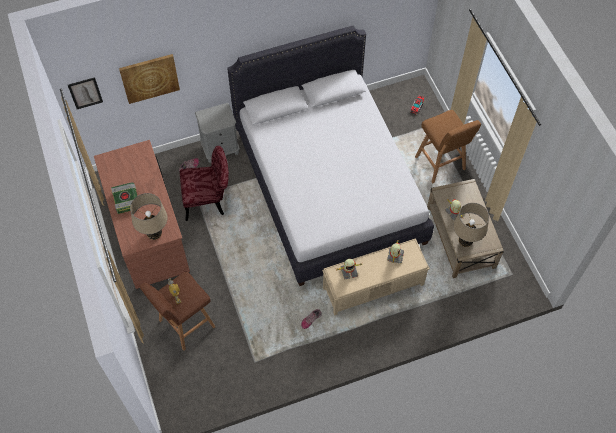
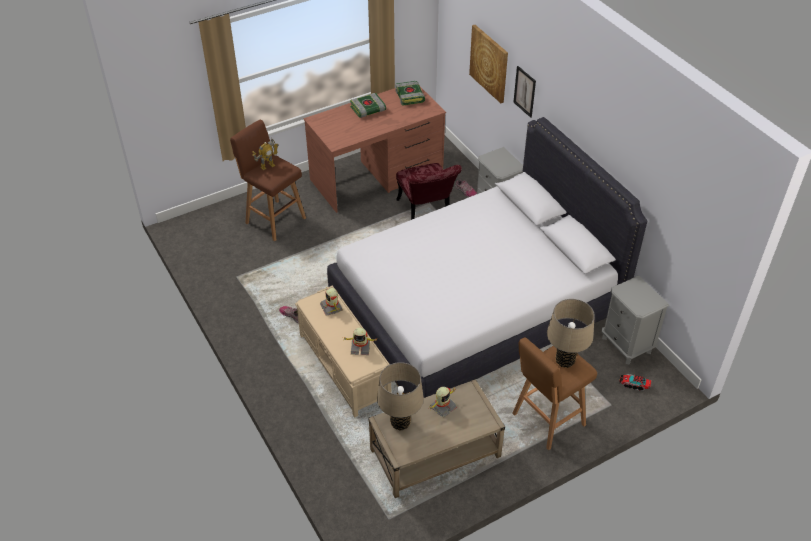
camera: 80 degrees right, 15 degrees down
(85, 93) = (452, 27): picture -> picture (524, 91)
(117, 163) = (410, 96): none -> book
(154, 233) = (332, 133): beige table lamp -> beige table lamp (565, 361)
(380, 101) = (626, 344): none -> grey nightstand

